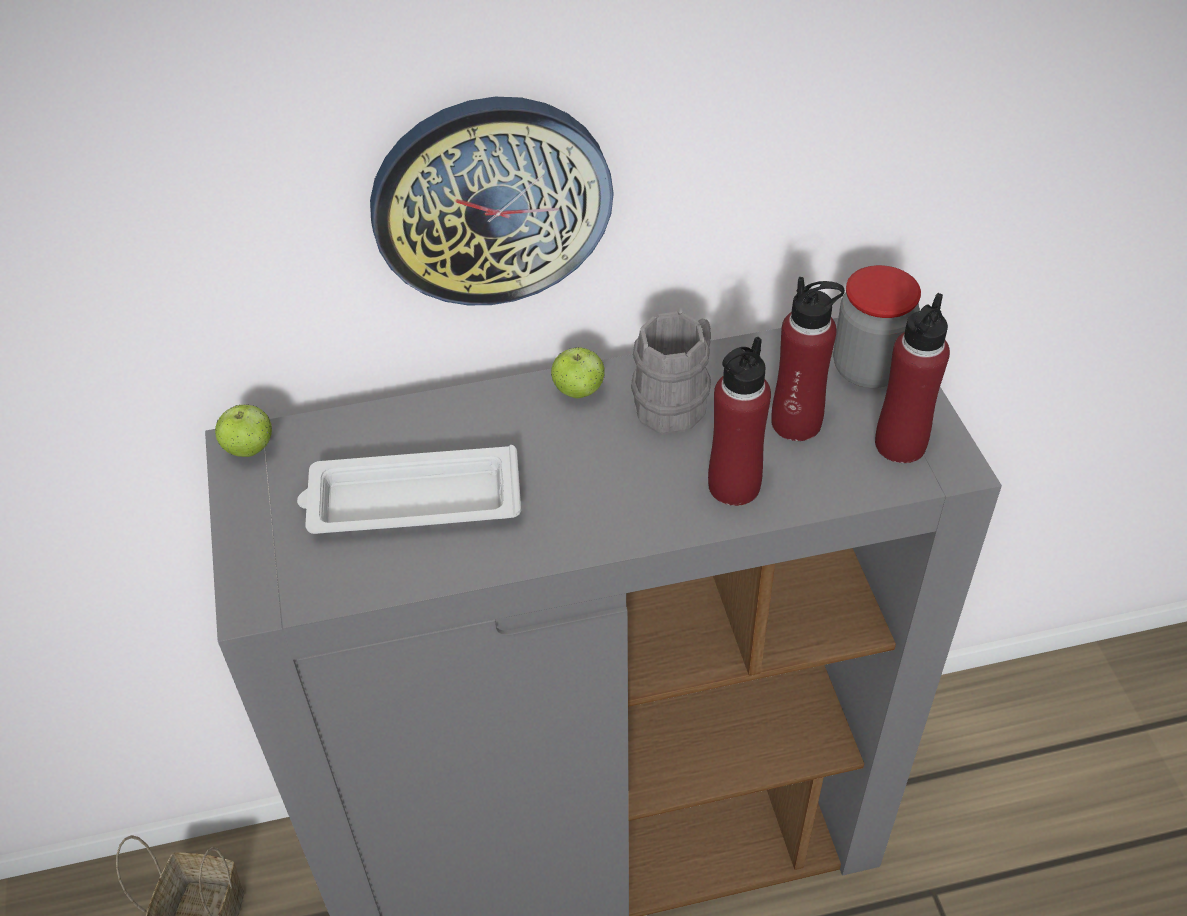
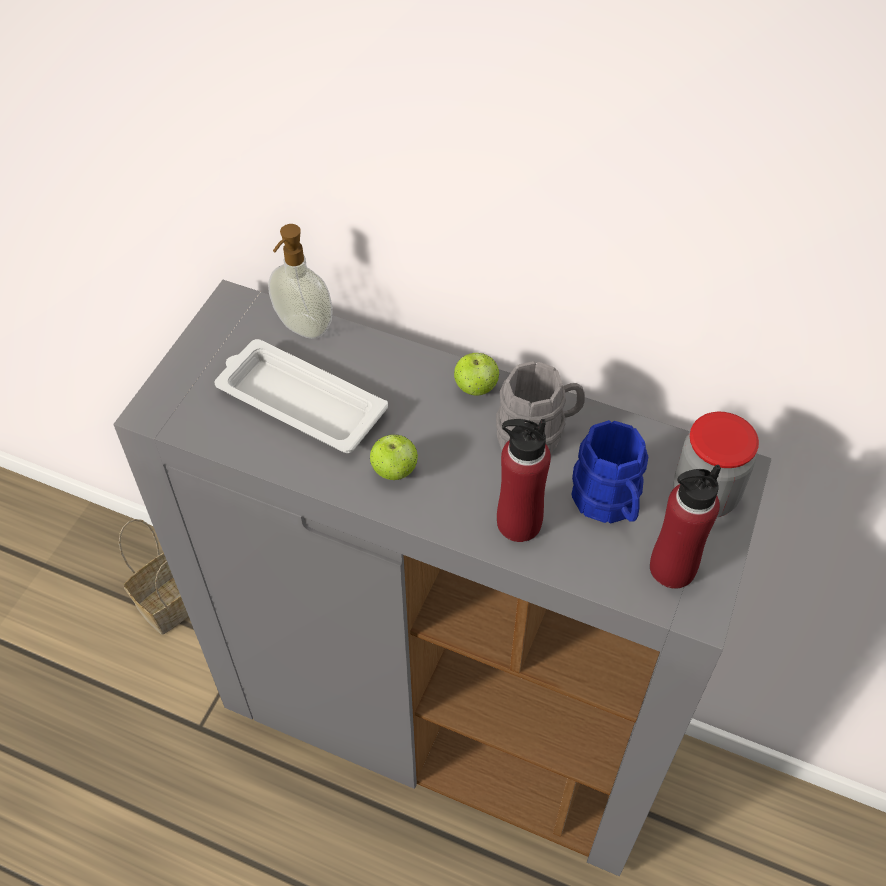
camera: 35 degrees right, 5 degrees up
(249, 448) = (236, 307): apple -> apple (394, 470)
(345, 430) = (303, 328): none -> soap dispenser
(491, 201) = (450, 212): wall clock -> none
(796, 423) = (609, 504): red bottle -> blue mug

